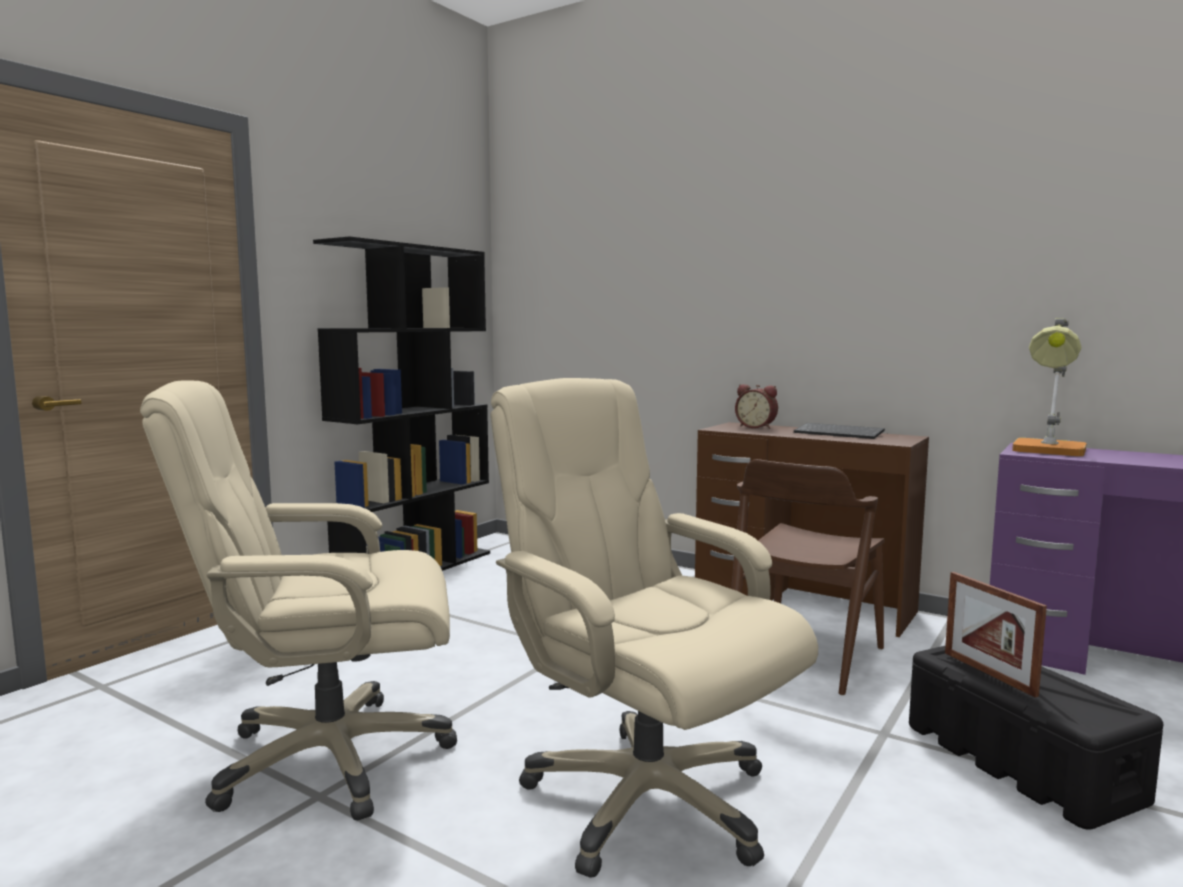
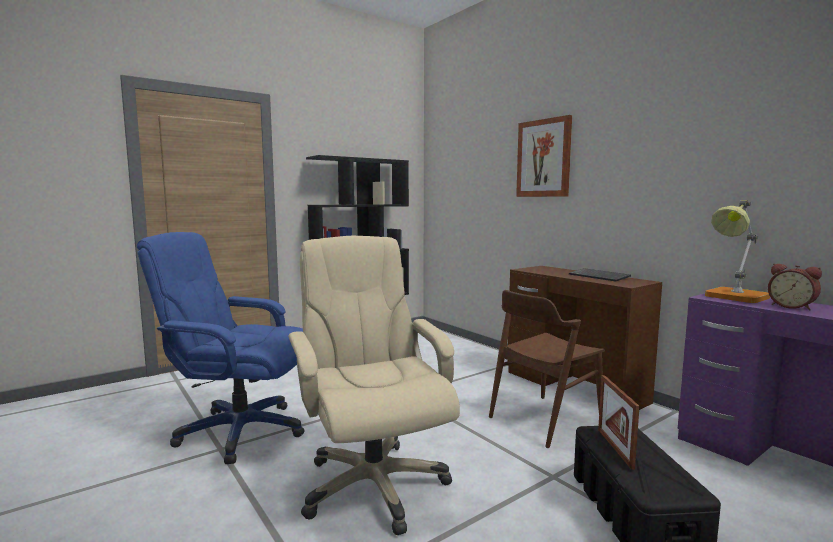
camera: 20 degrees right, 0 degrees up
(329, 758) = (240, 431): beige office chair -> blue office chair
(729, 255) = (544, 158): none -> picture
(756, 427) = (551, 269): alarm clock -> alarm clock (792, 306)

